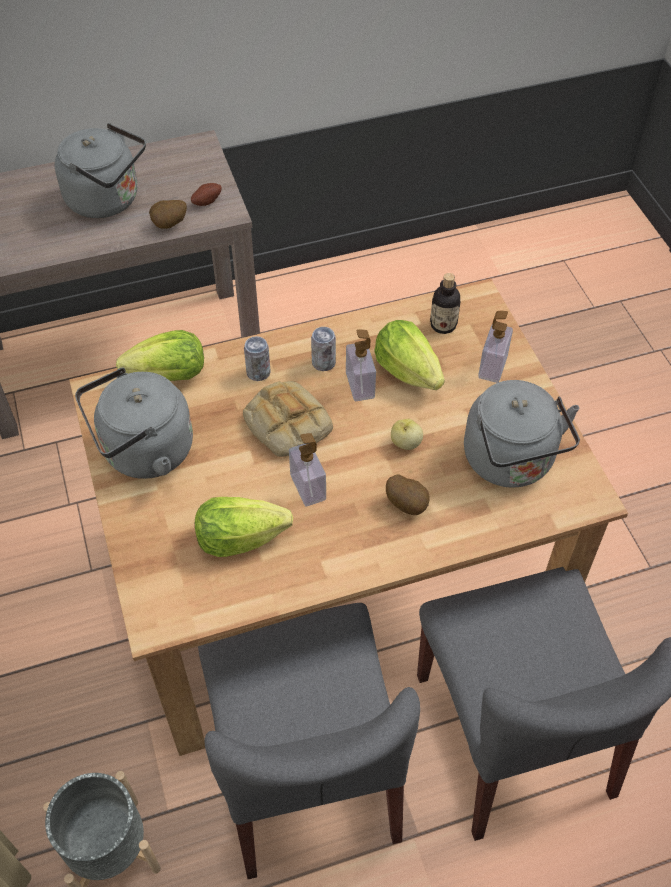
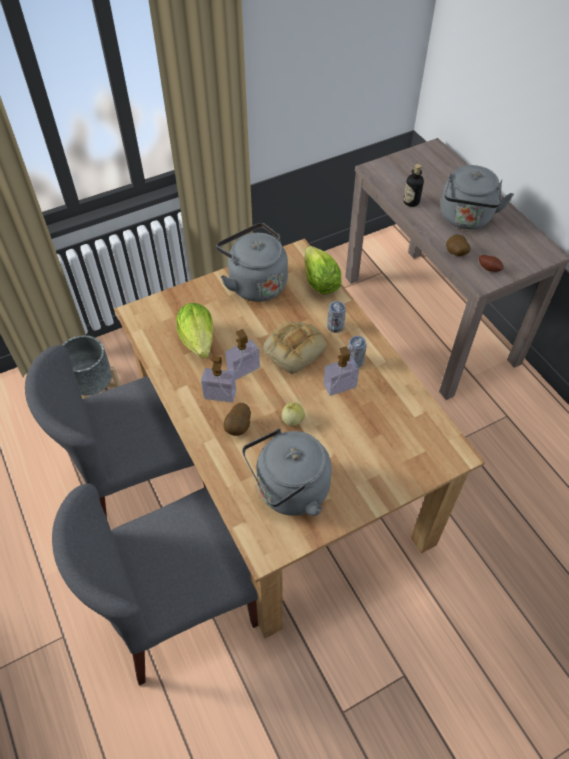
camera: 80 degrees right, 0 degrees up
(408, 371) = (362, 413): lettuce -> none
(443, 325) = (417, 432): bottle -> bottle (411, 202)
(492, 367) = (383, 471): soap dispenser -> soap dispenser (220, 394)

